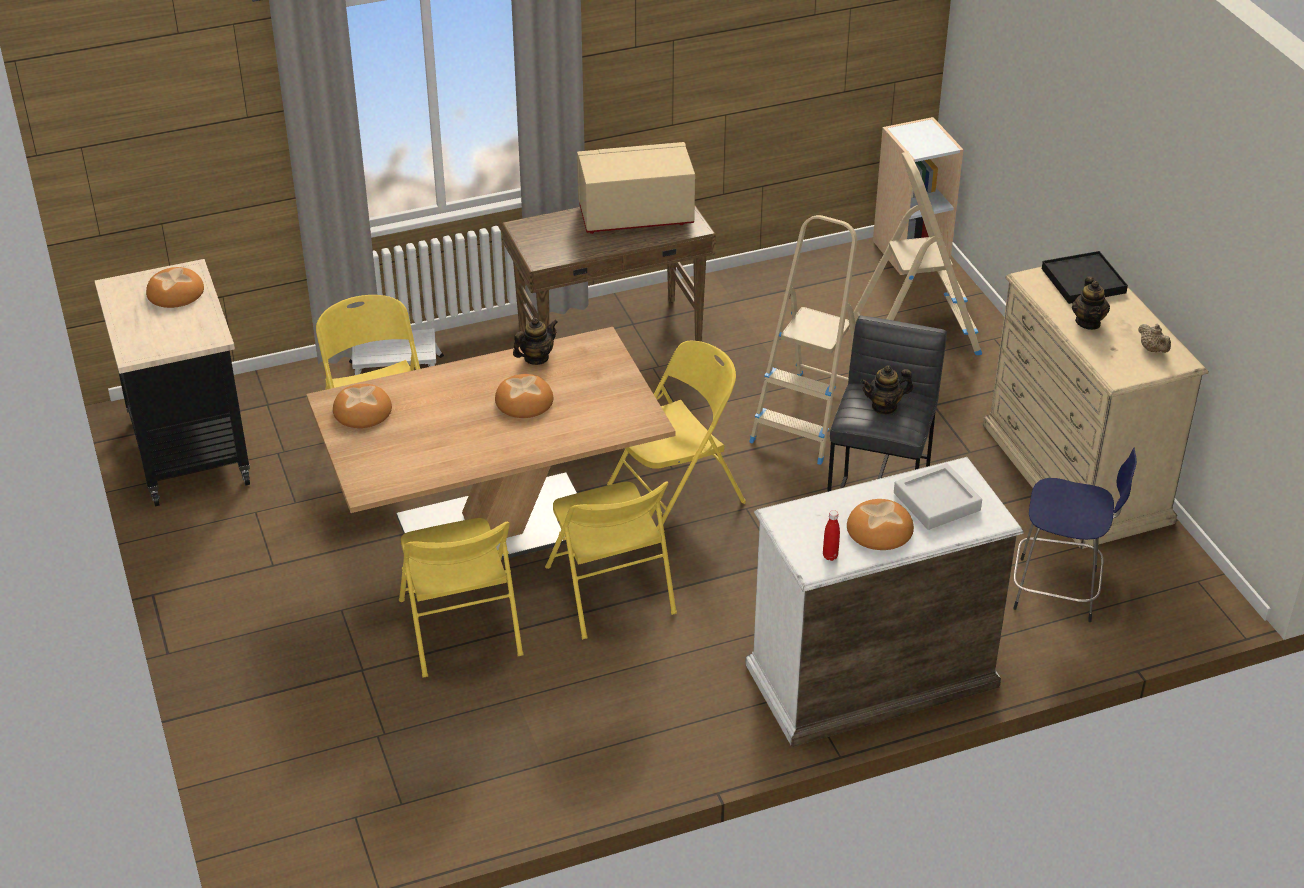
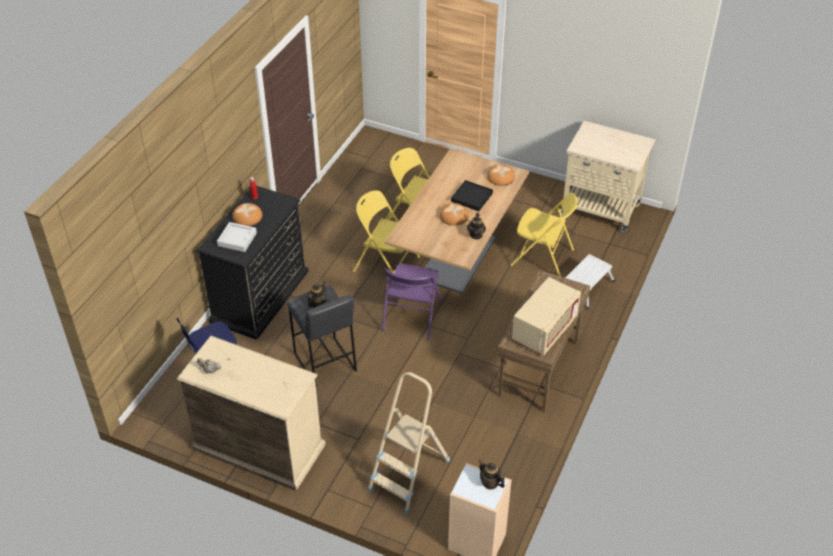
camera: 135 degrees right, 5 degrees up
(176, 292) = (621, 153): bread -> none
(188, 452) = (600, 210): black cart -> beige cart
(676, 494) = (412, 315): yellow chair -> purple chair
(809, 418) = (404, 390): beige step ladder -> none
(870, 676) = (260, 295): white dresser -> black dresser
(1083, 281) = (276, 392): black tray -> black tray (471, 197)
(1088, 322) = (252, 367): teapot -> teapot (490, 483)

